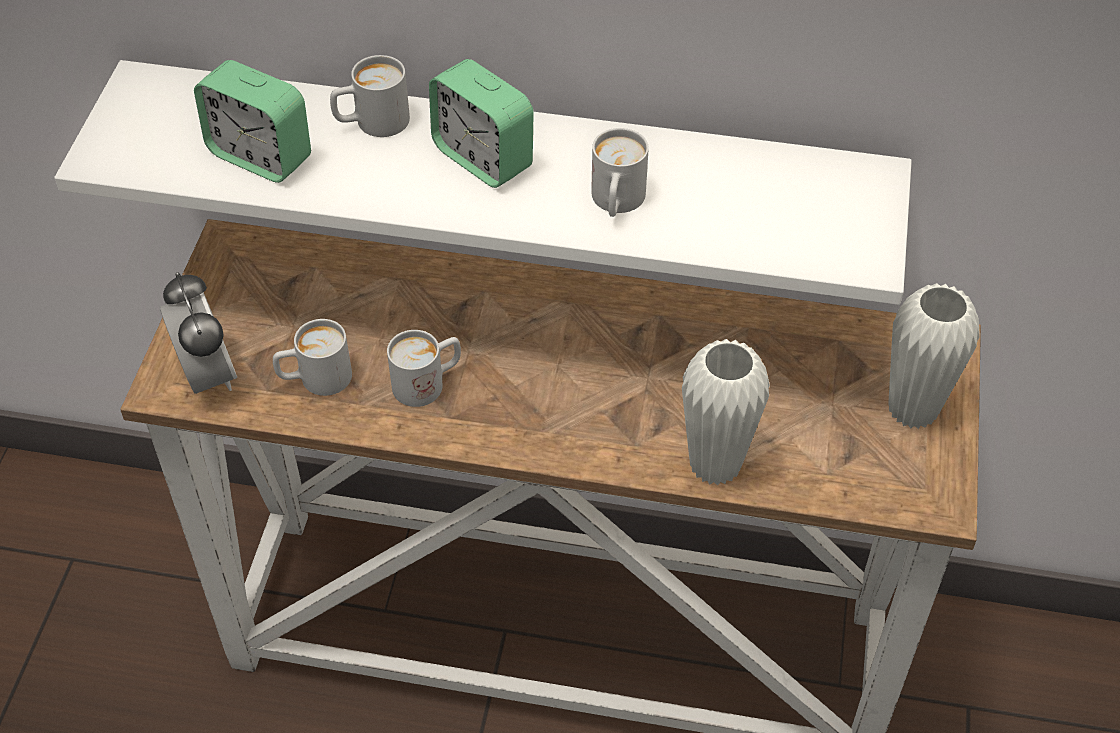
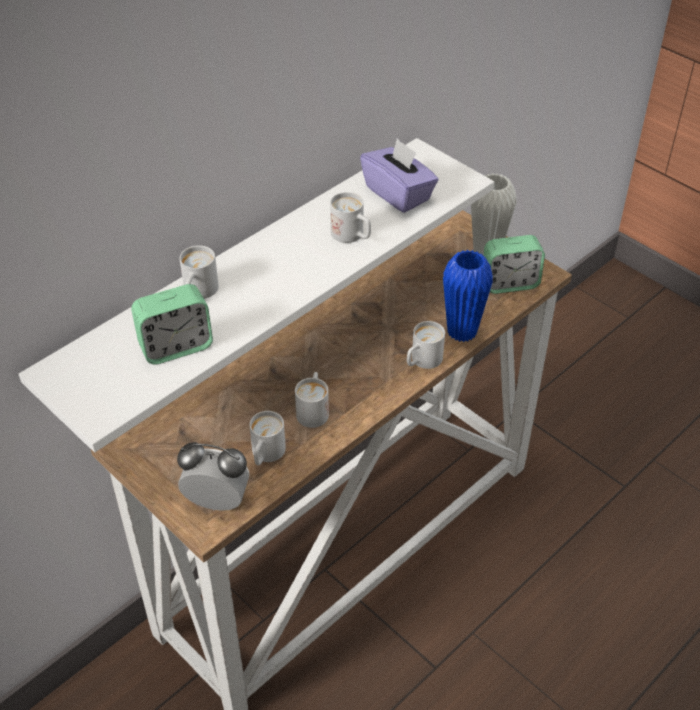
camera: 55 degrees left, 5 degrees down
(483, 158) = (271, 265): alarm clock -> alarm clock (509, 283)
(614, 450) = (422, 361): none -> white mug
(715, 465) = (462, 332): white vase -> blue vase
(757, 203) = (398, 193): none -> purple tissue box

